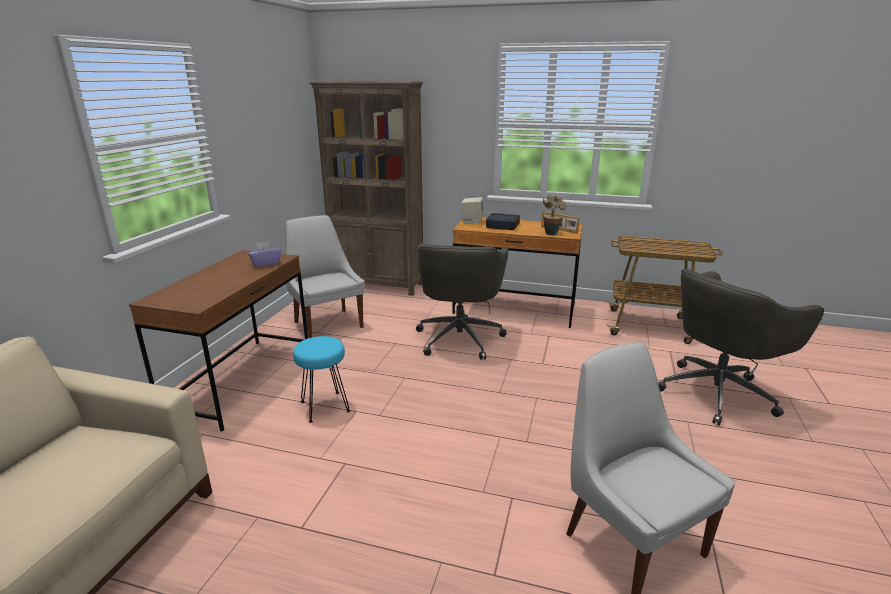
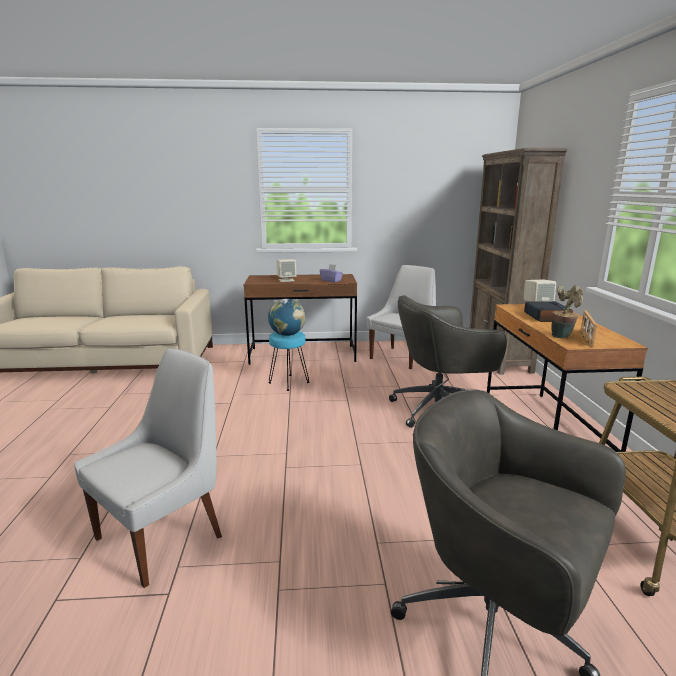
camera: 70 degrees right, 5 degrees down
(219, 285) = (286, 280): none -> beige speaker
(323, 345) = (287, 334): none -> globe

